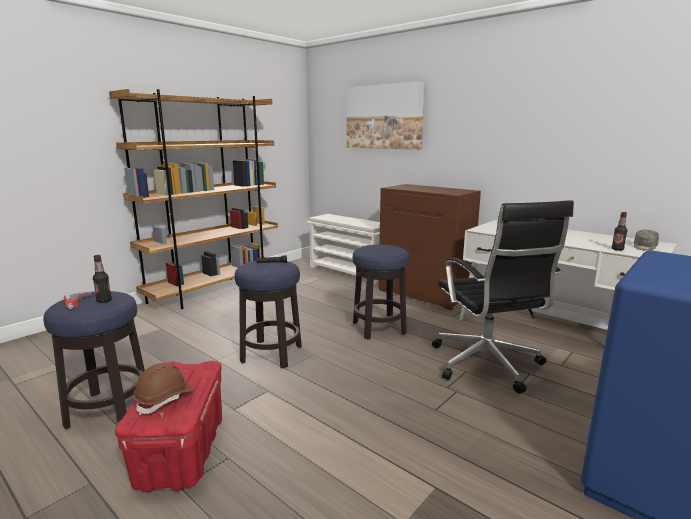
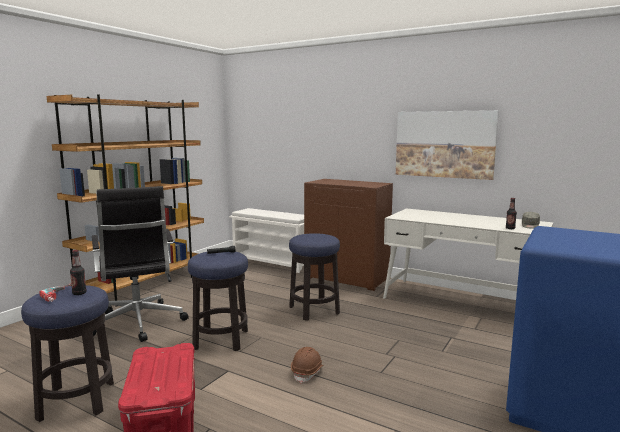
camera: 10 degrees left, 5 degrees down
(165, 399) = (155, 376): brown hard hat -> brown hard hat (307, 372)
(384, 117) = (301, 118): picture -> picture (444, 144)
(487, 365) = (415, 333): black office chair -> black office chair (138, 323)

